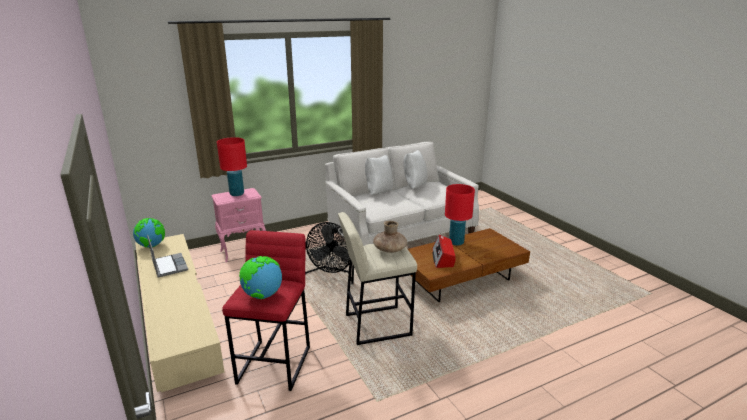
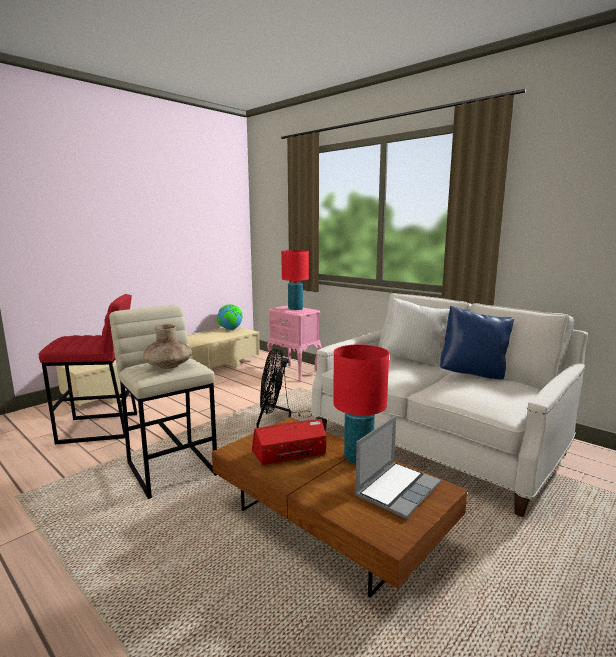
camera: 70 degrees right, 10 degrees down
(169, 266) = (199, 339): laptop -> laptop (397, 489)
(262, 296) = (67, 340): globe -> none
(414, 187) = (473, 375): white pillow -> blue pillow

